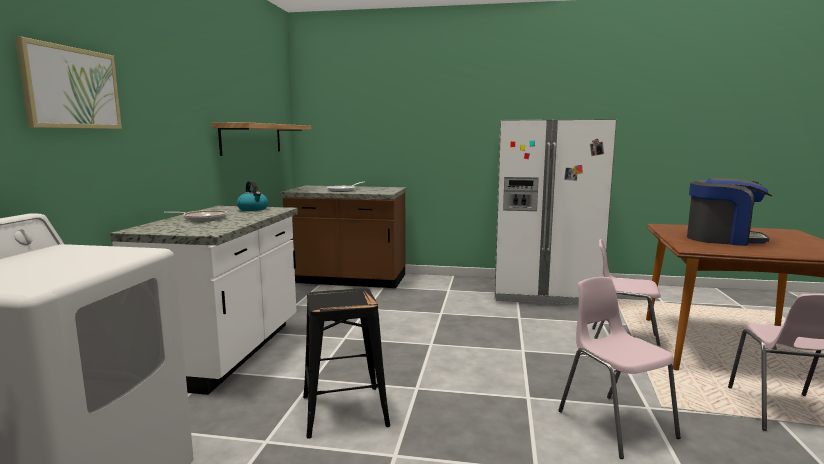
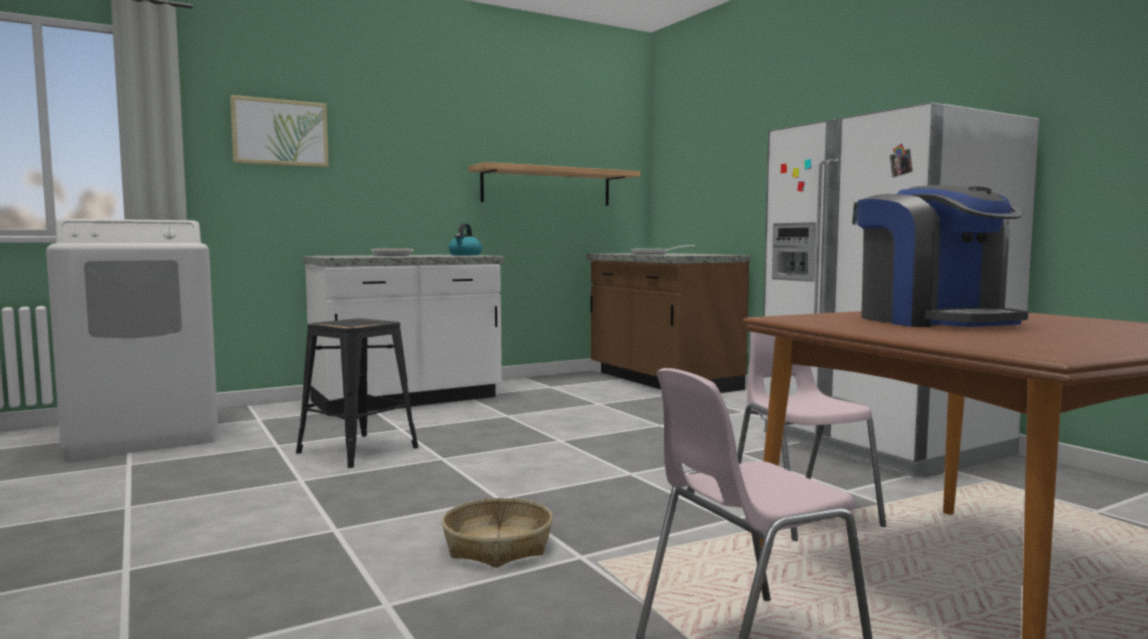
camera: 50 degrees right, 5 degrees down
(615, 424) = (498, 546): pink chair -> basket

